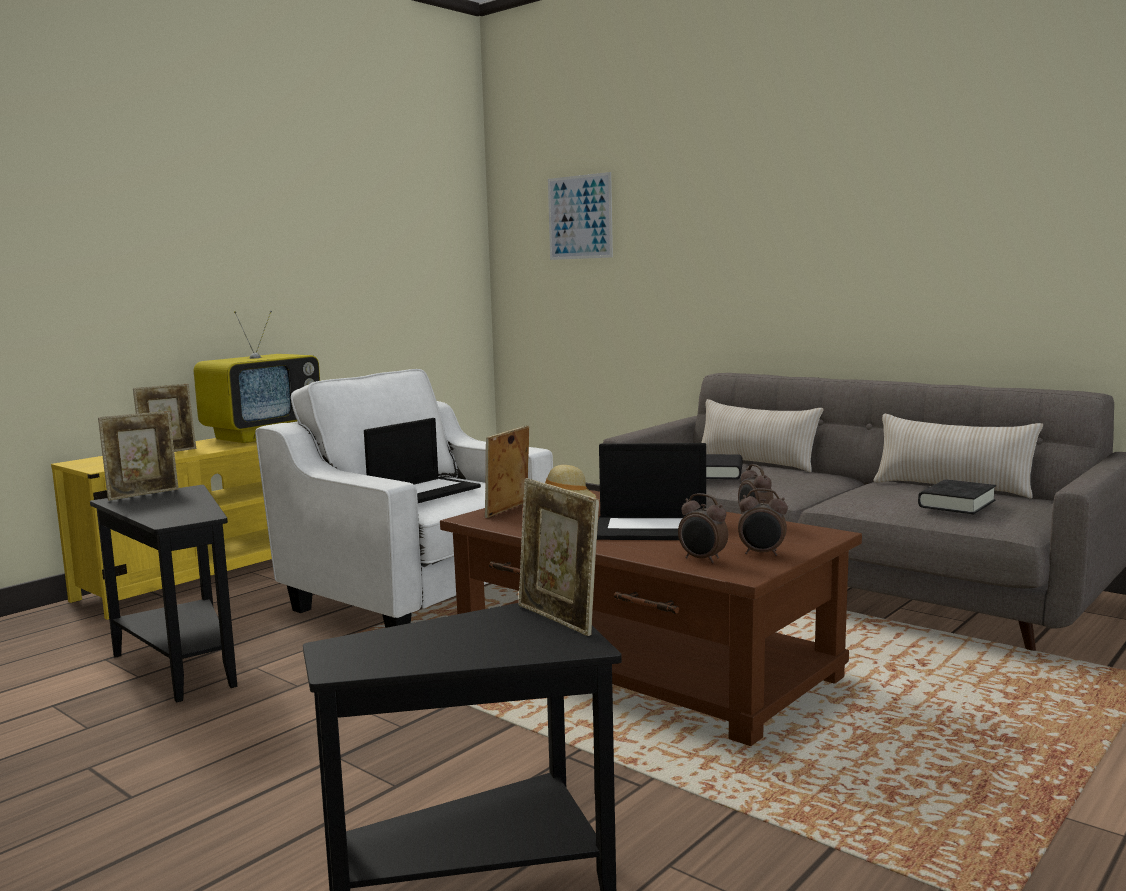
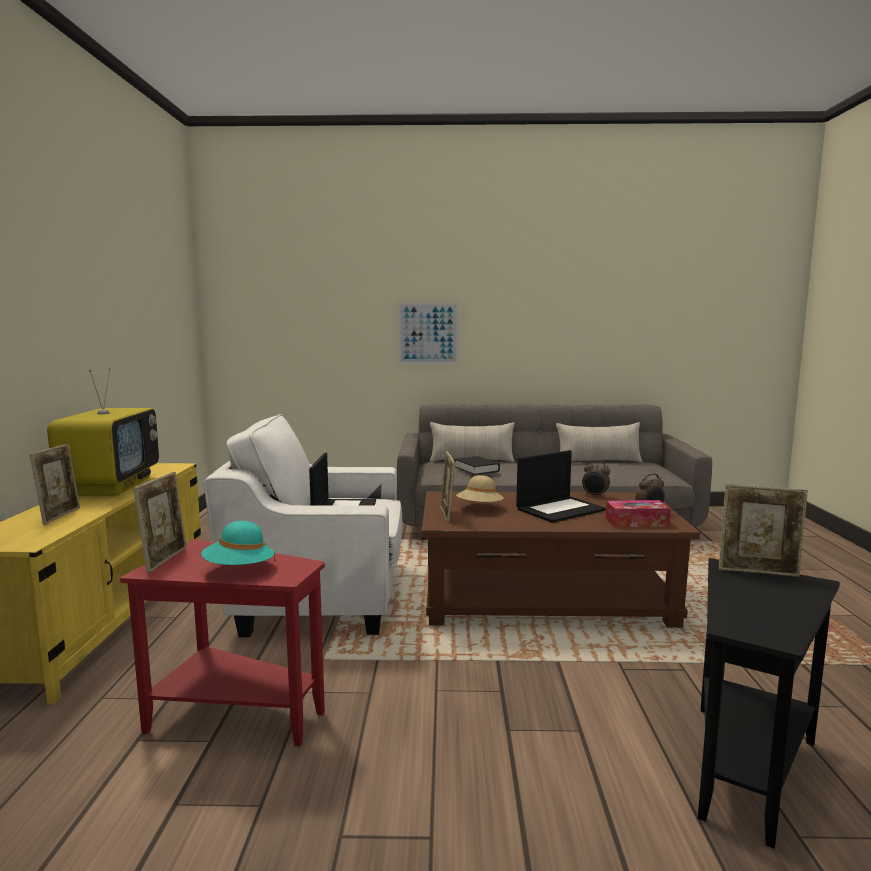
camera: 40 degrees left, 0 degrees up
(160, 510) = (239, 569): none -> turquoise hat
(182, 665) = (233, 714): black side table -> red side table
(580, 217) = (294, 294): picture -> picture (428, 333)
(702, 559) = (636, 522): alarm clock -> tissue box
(956, 504) = (629, 470): black book -> none

